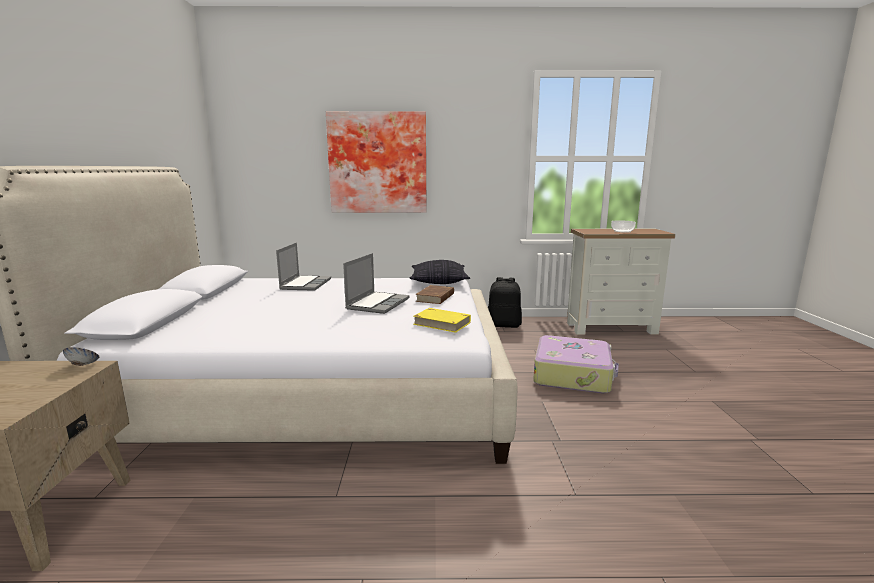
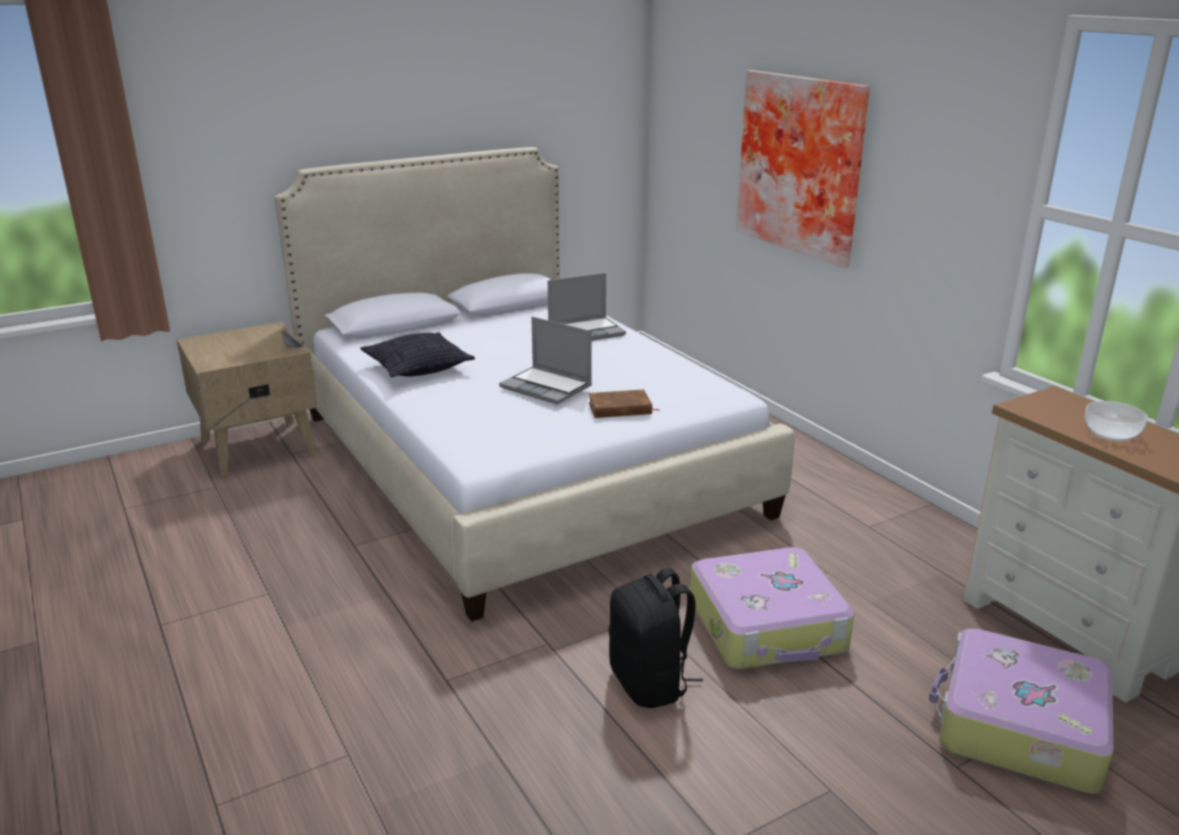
camera: 60 degrees right, 10 degrees up
(377, 303) = (547, 387): laptop -> laptop turned 45 degrees clockwise
(439, 282) = (704, 391): pillow -> pillow (418, 368)
(441, 323) = (511, 436): yellow book -> none
(504, 325) = (898, 519): black backpack -> black backpack (650, 683)
(670, 353) = (1018, 727): none -> suitcase

